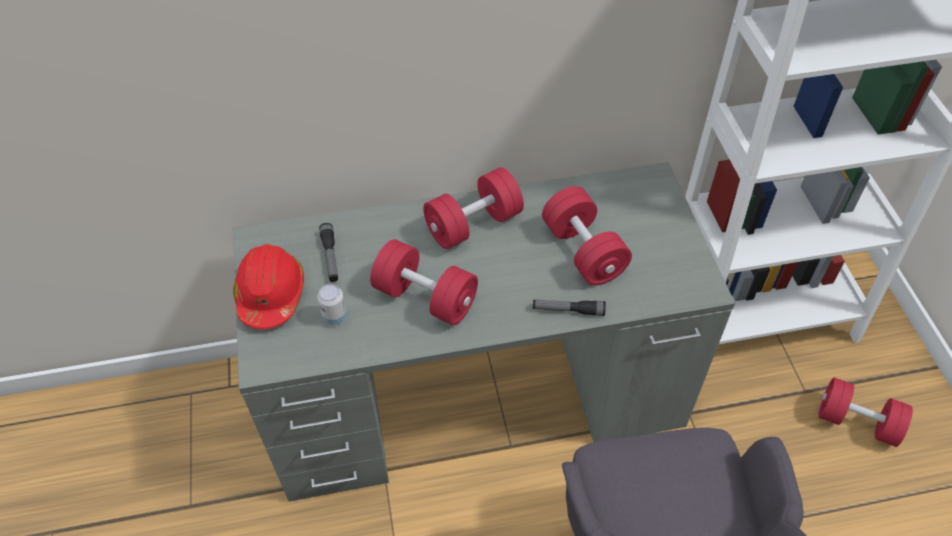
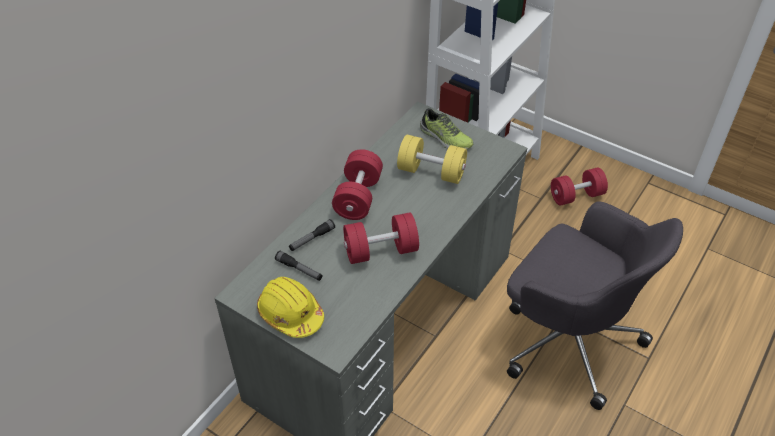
camera: 45 degrees left, 5 degrees down
(271, 294) = (290, 314): red hard hat -> yellow hard hat
(335, 317) = (344, 297): can -> none
(568, 310) = (459, 204): flashlight -> flashlight (312, 239)
(583, 251) = (431, 172): red dumbbell -> yellow dumbbell
(646, 224) = (445, 138): none -> shoe

